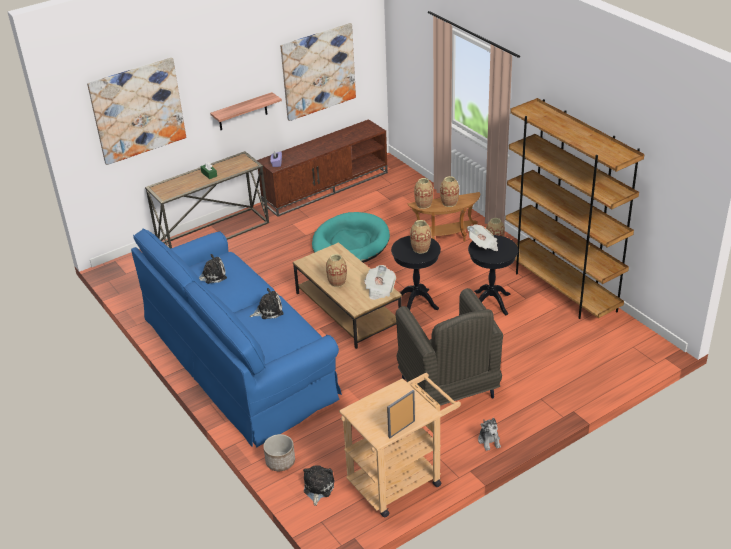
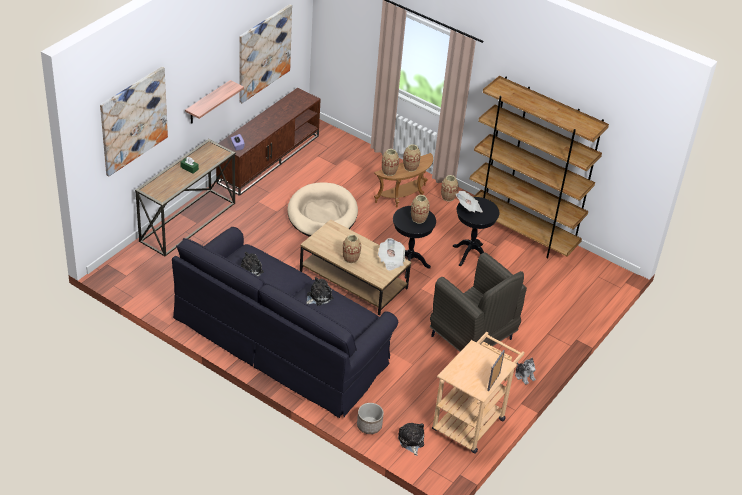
camera: 25 degrees left, 5 degrees up
(239, 358) = (283, 341): blue sofa -> black sofa
(350, 243) = (322, 214): turquoise dog bed -> beige dog bed

